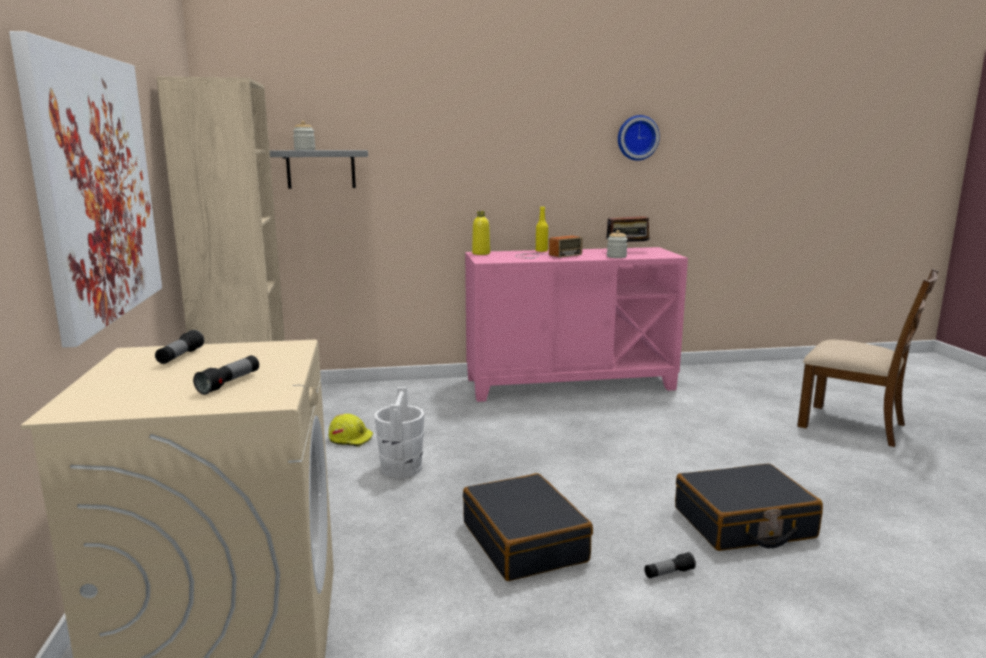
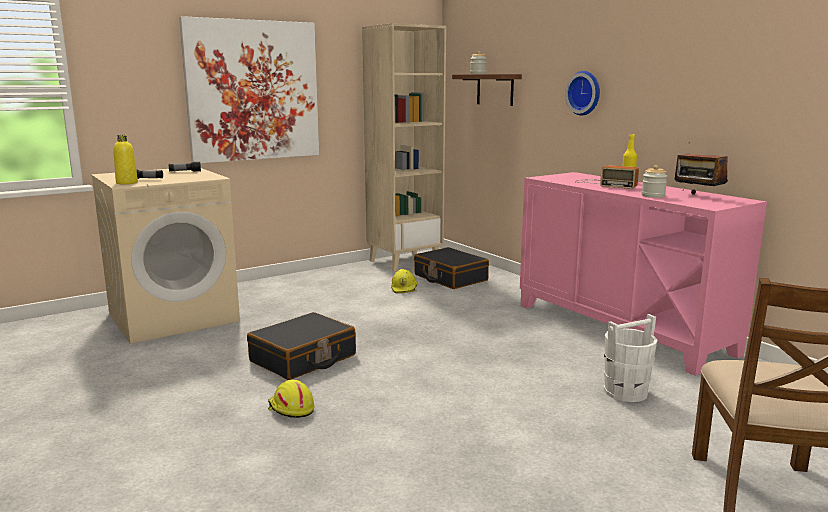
camera: 65 degrees right, 0 degrees up
(321, 169) = (495, 89): grey shelf -> brown shelf
(401, 468) = (375, 309): white bucket -> white bucket (626, 392)
(481, 253) = (573, 174): yellow bottle -> yellow bottle (127, 183)
(637, 138) = (755, 58): wall clock -> wall clock (585, 93)
(668, 573) = (290, 409): flashlight -> yellow hard hat
(744, 523) = (394, 433): black suitcase -> black suitcase (450, 278)

